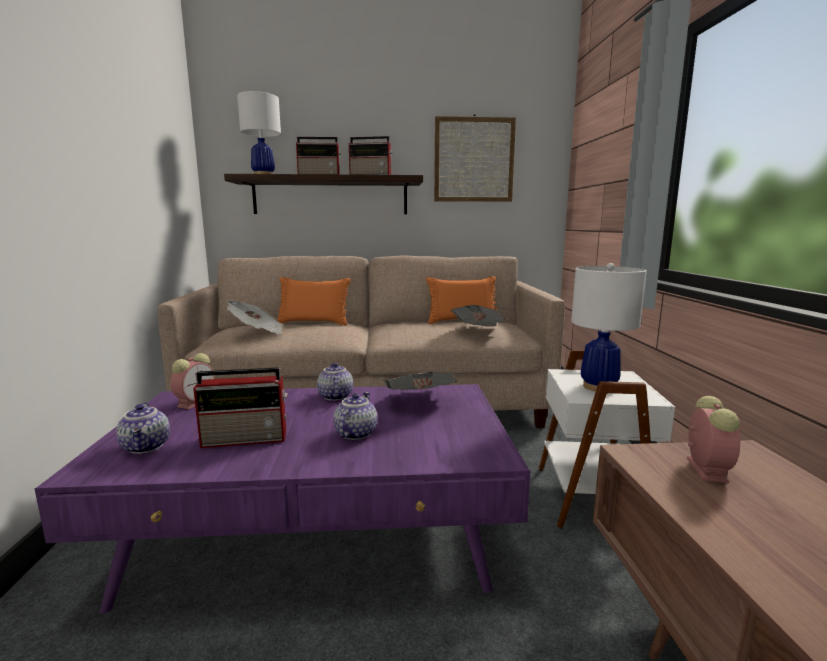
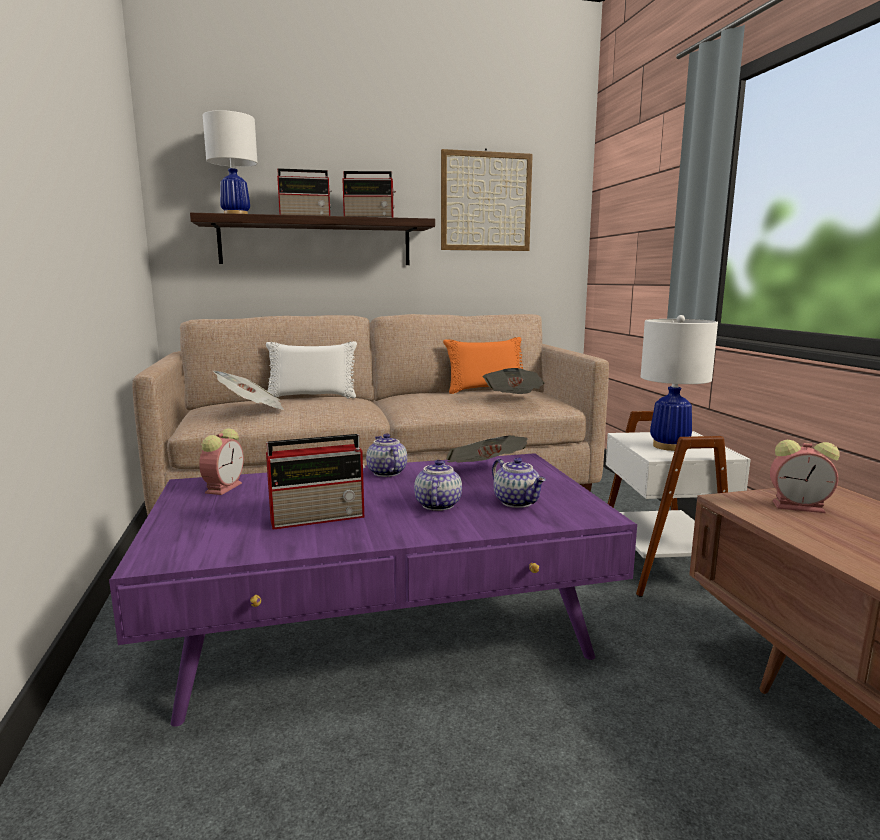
camera: 10 degrees left, 0 degrees up
(147, 446) = (207, 532): teapot -> teapot (518, 502)
(313, 323) = (312, 397): orange pillow -> white pillow
(705, 468) = (800, 507): alarm clock -> alarm clock turned 105 degrees clockwise

